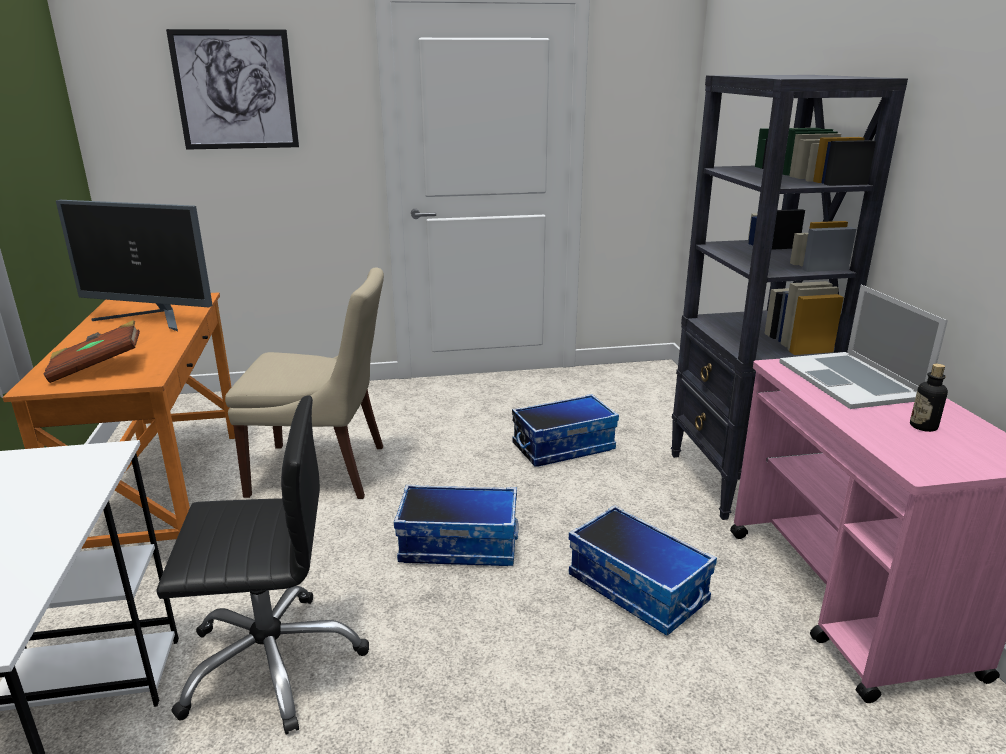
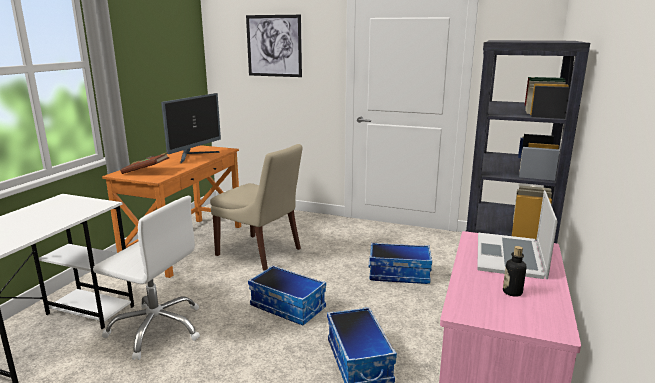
camera: 30 degrees right, 5 degrees down
(152, 319) = (194, 156): monitor -> monitor turned 105 degrees counterclockwise
(272, 662) = (157, 328): black office chair -> white office chair

